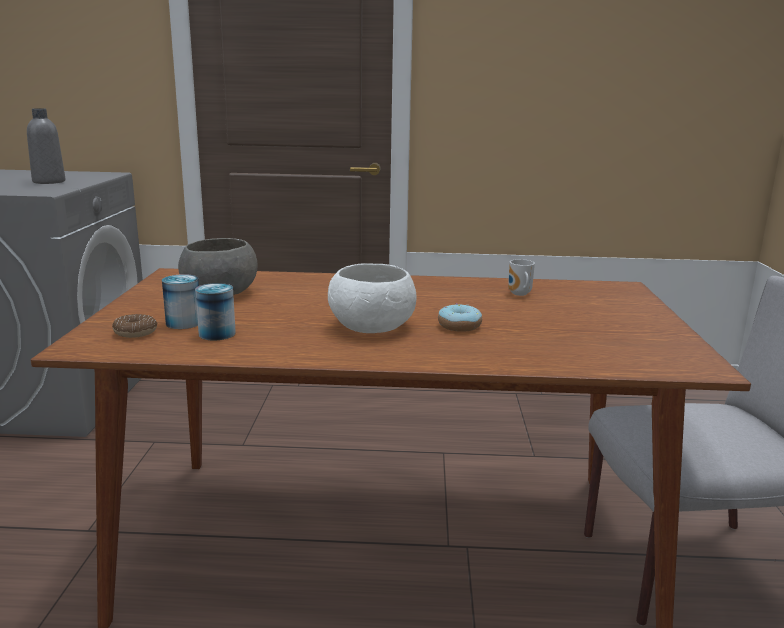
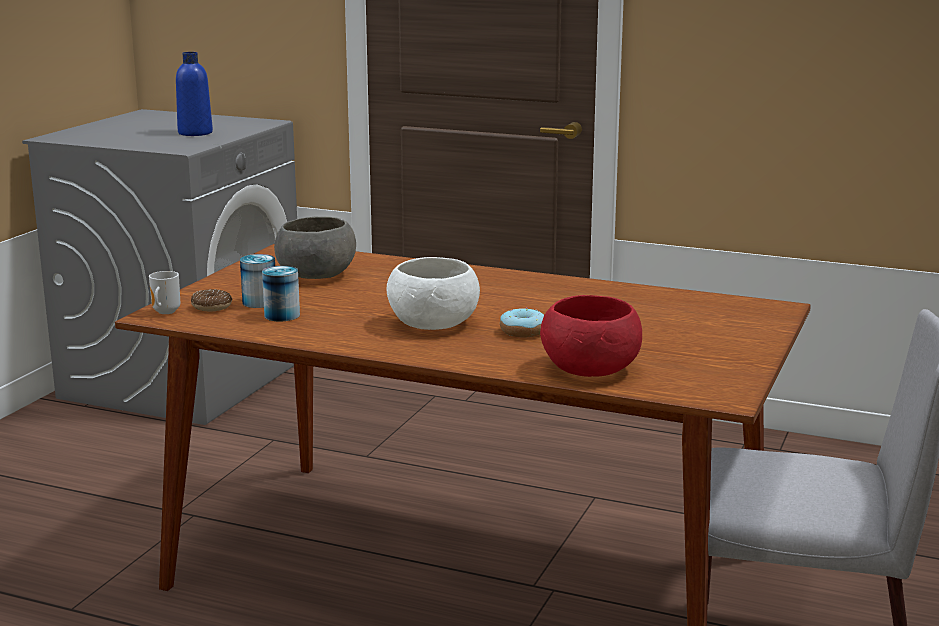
camera: 20 degrees right, 0 degrees up
(49, 182) = (195, 133): grey bottle -> blue bottle
(519, 294) = (633, 305): mug -> mug (164, 312)
(559, 355) = (590, 369): none -> red bowl

